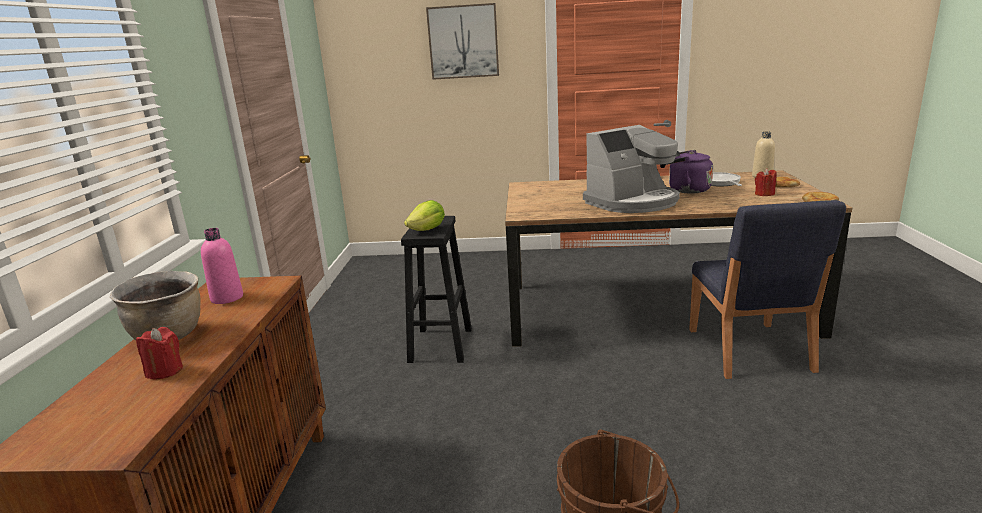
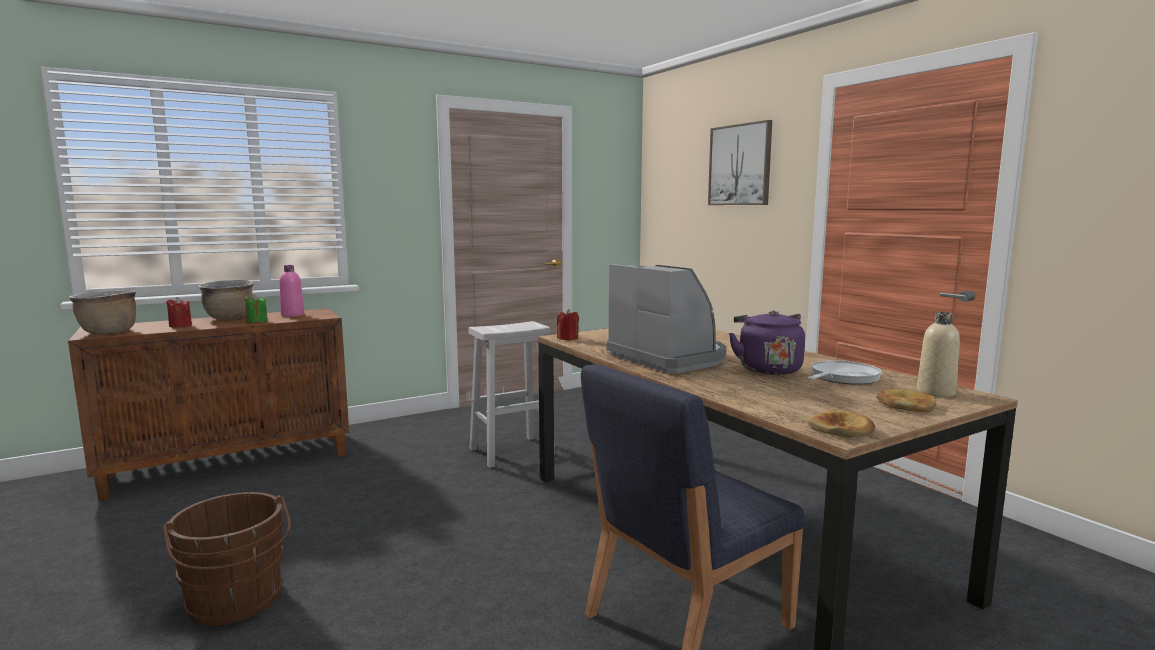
camera: 55 degrees right, 10 degrees down
(112, 432) = (108, 332): none -> brown cooking pot
(239, 319) = (257, 322): none -> green candle
(427, 230) = (499, 328): lettuce -> none
(441, 344) = (513, 451): black stool -> white stool
(633, 202) = (669, 358): coffee machine -> coffee machine turned 150 degrees counterclockwise
(764, 194) = (822, 400): red candle -> red candle (568, 338)

